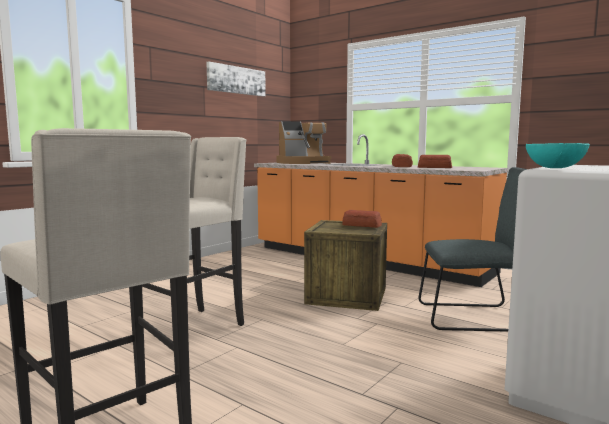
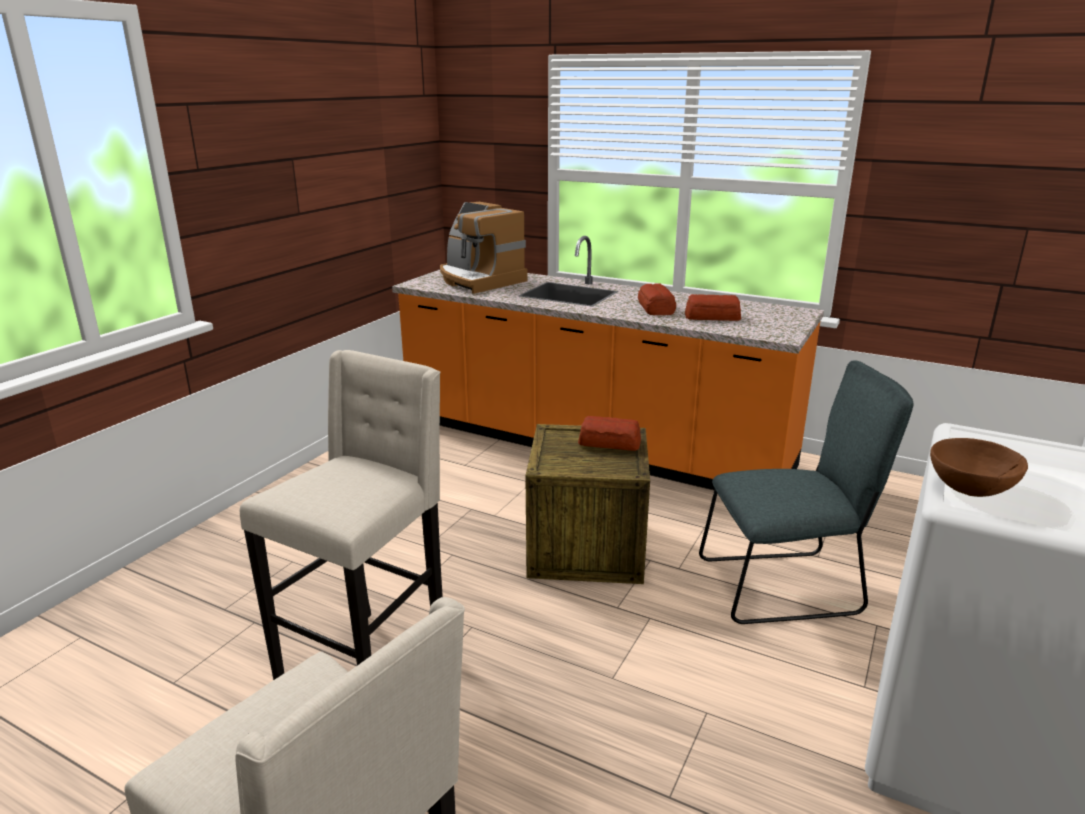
camera: 10 degrees left, 15 degrees up
(236, 80) = (348, 132): picture -> none
(303, 163) = (478, 280): coffee machine -> coffee machine turned 75 degrees clockwise
(555, 168) = (971, 489): turquoise bowl -> brown bowl

